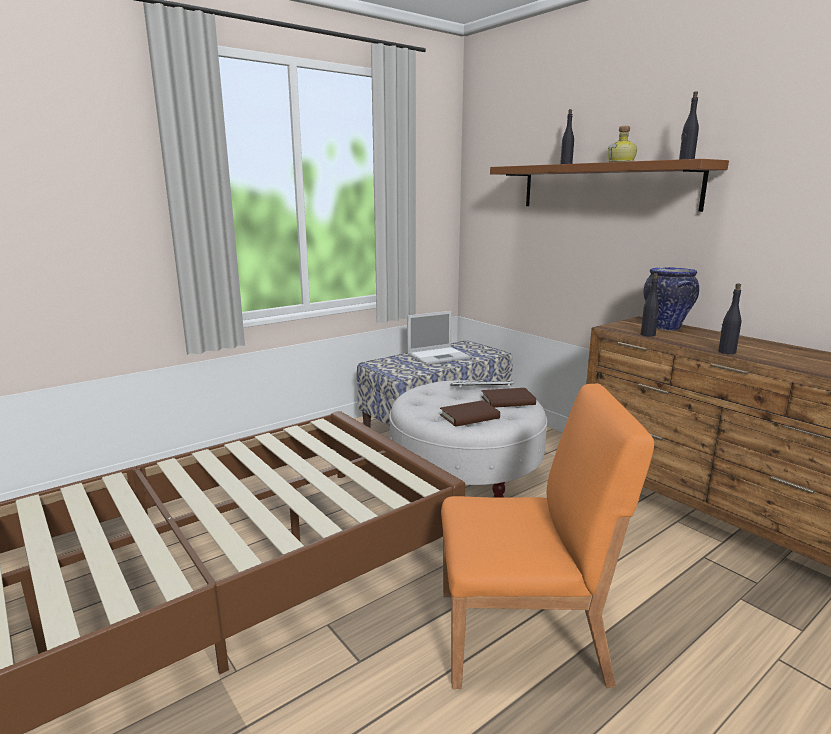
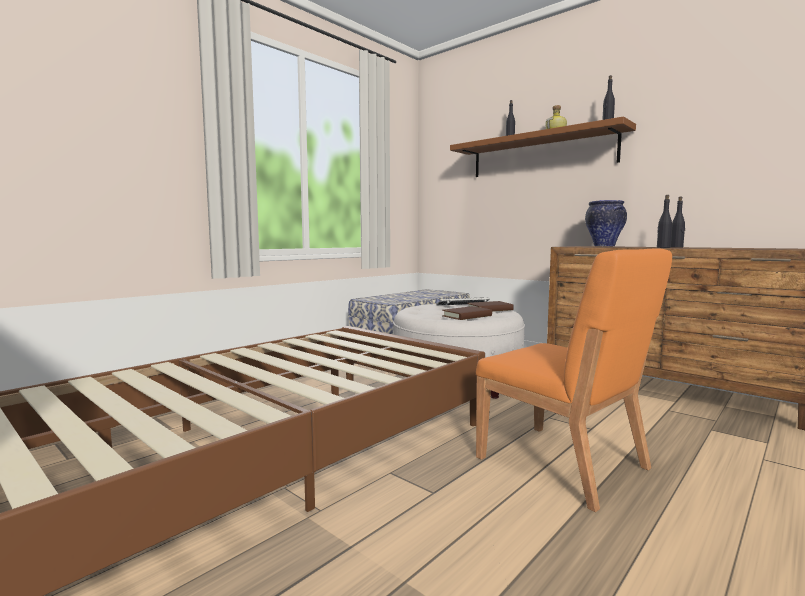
camera: 10 degrees left, 10 degrees down
(439, 356) = (413, 295): laptop -> none
(523, 635) = (563, 464): orange chair -> orange chair turned 60 degrees clockwise
(648, 335) = (596, 246): black bottle -> black bottle (676, 247)

